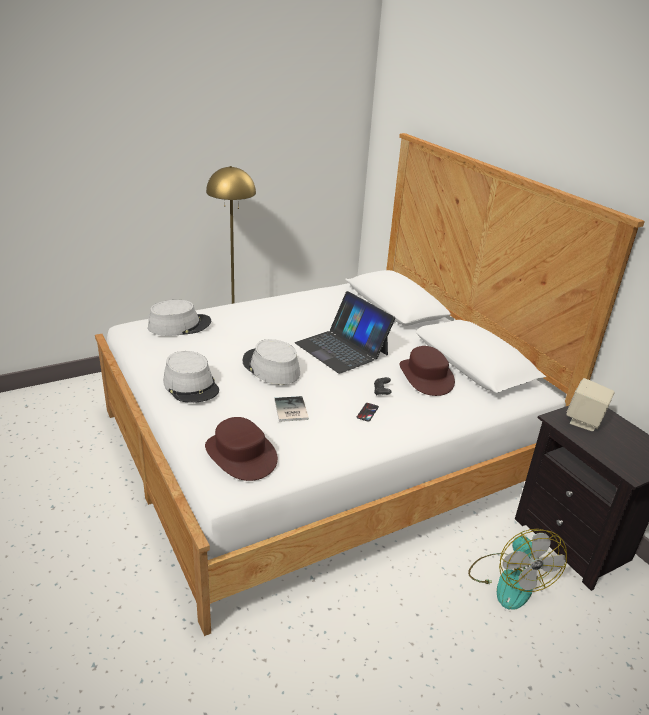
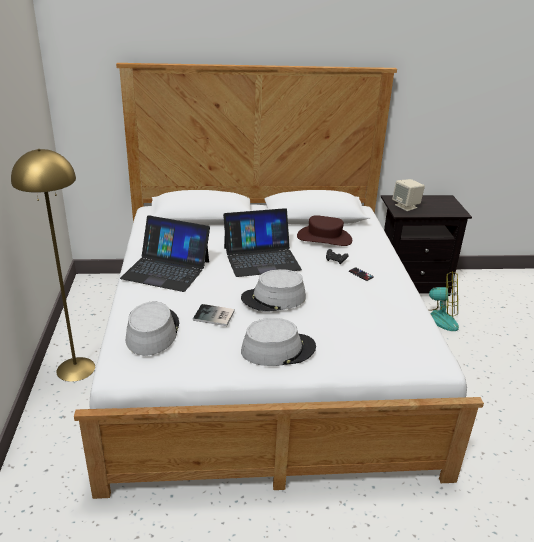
camera: 65 degrees left, 0 degrees up
(240, 455) = (399, 345): brown hat -> none
(280, 311) = (166, 269): none -> laptop
(290, 410) = (344, 306): book -> book (214, 316)

